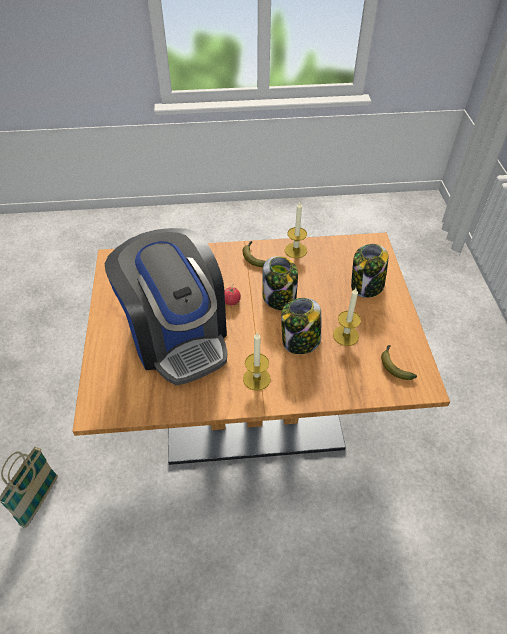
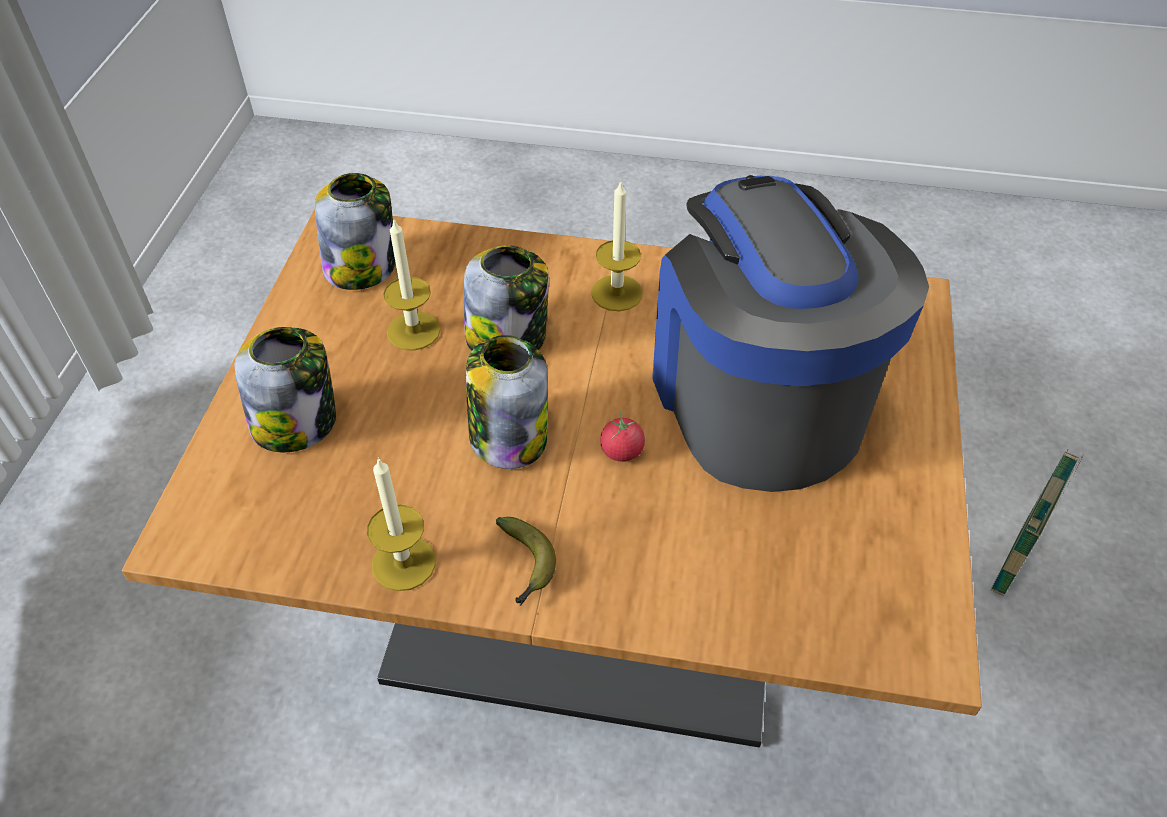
camera: 165 degrees left, 0 degrees up
(394, 365) = (362, 267): banana -> jar

